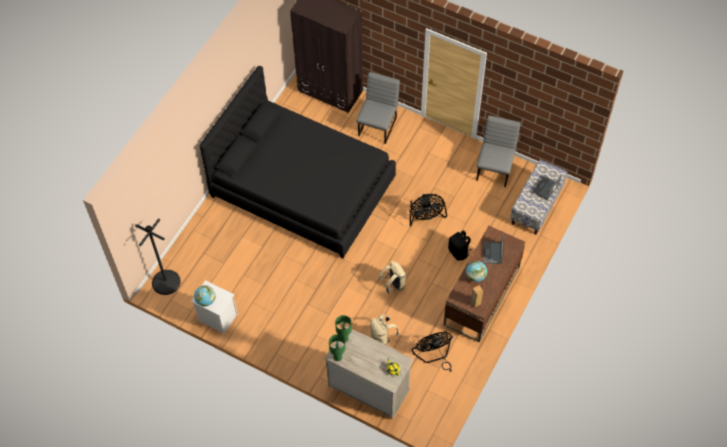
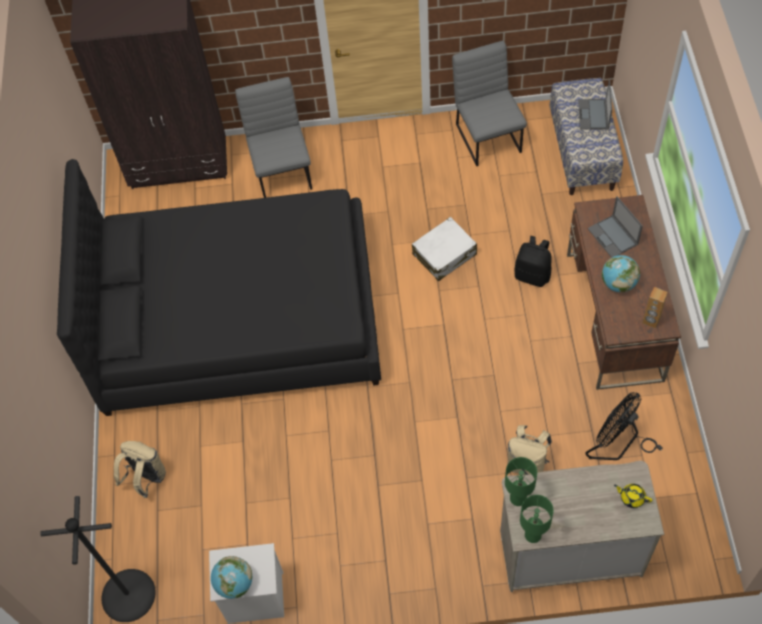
camera: 30 degrees left, 0 degrees up
(393, 285) = (481, 377): beige backpack -> beige backpack (146, 478)
(424, 216) = (444, 254): black fan -> white suitcase

